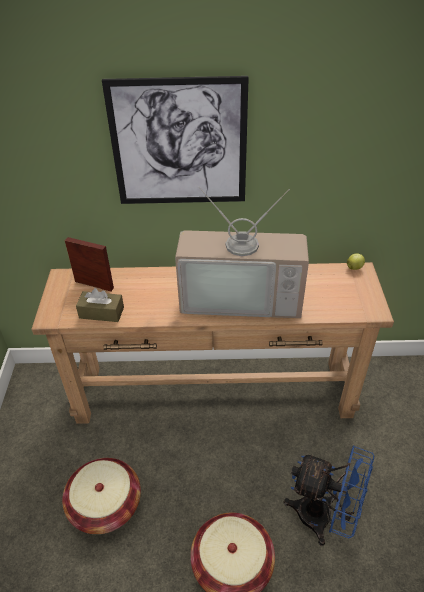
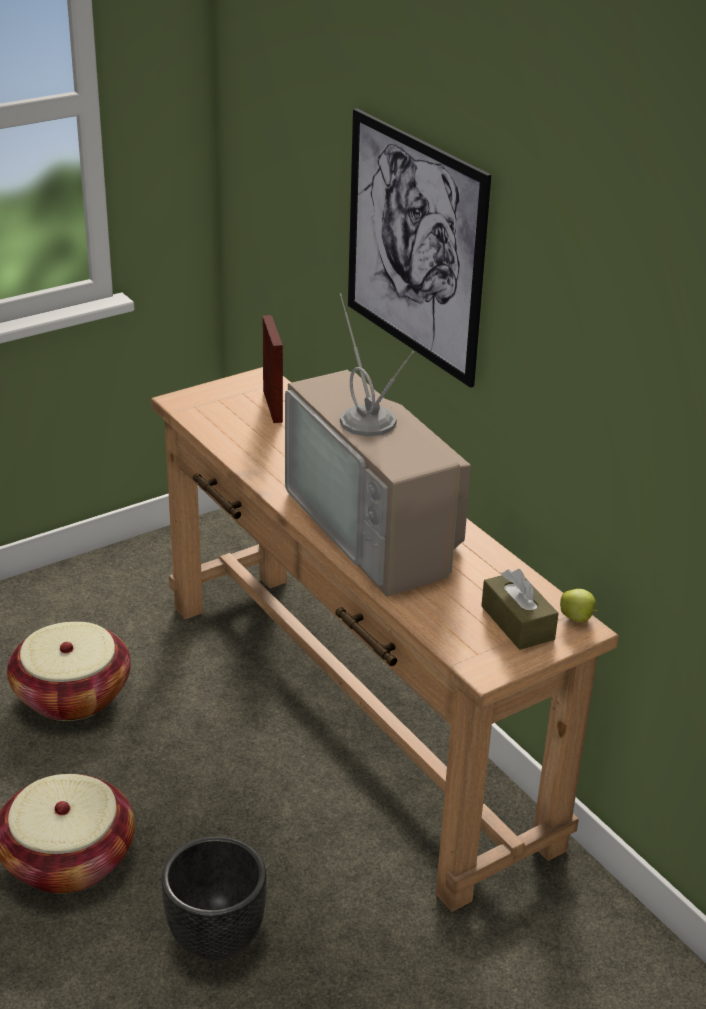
camera: 55 degrees right, 10 degrees down
(101, 313) = (226, 432): brown tissue box -> brown tissue box (517, 623)
(324, 518) = (217, 938): blue fan -> black planter

